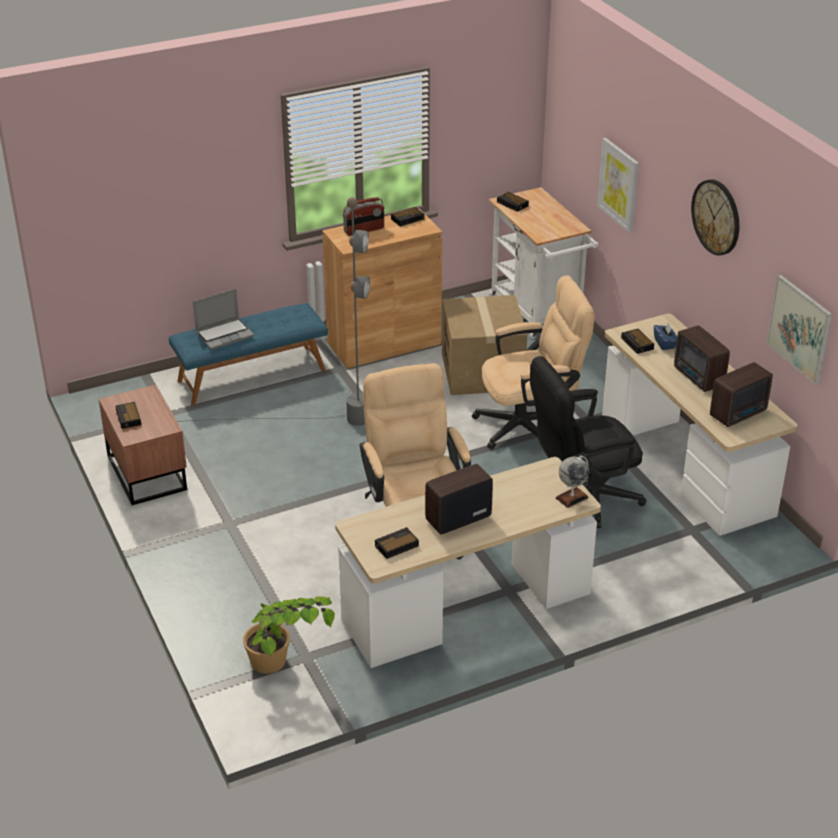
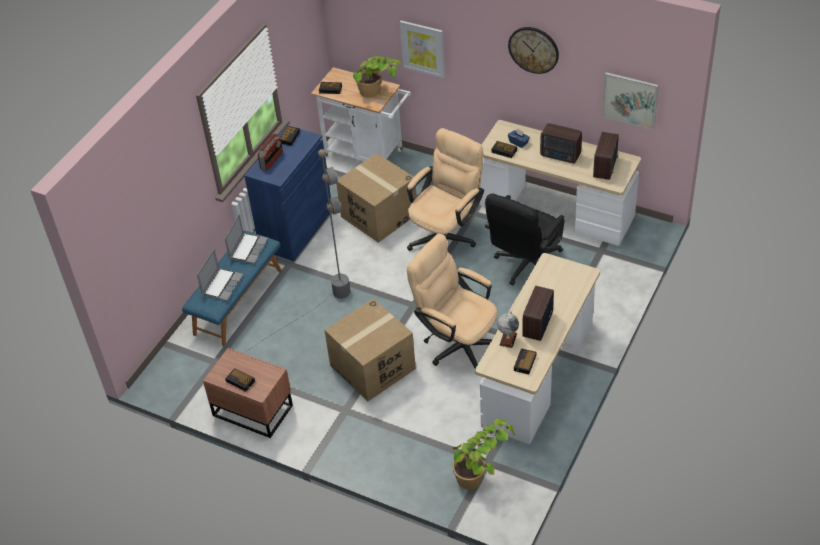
camera: 35 degrees left, 10 degrees up
(287, 317) = (248, 249): none -> laptop
(303, 501) = (372, 367): none -> cardboard box
(384, 343) = (296, 229): brown cabinet -> blue cabinet
(553, 229) = (377, 96): none -> potted plant
(572, 497) = (580, 273): globe -> globe (508, 339)

